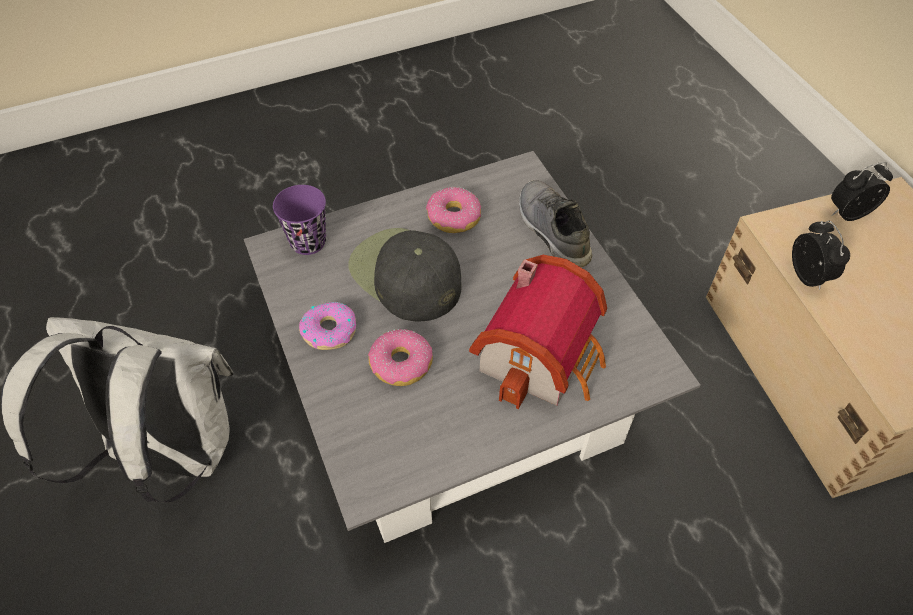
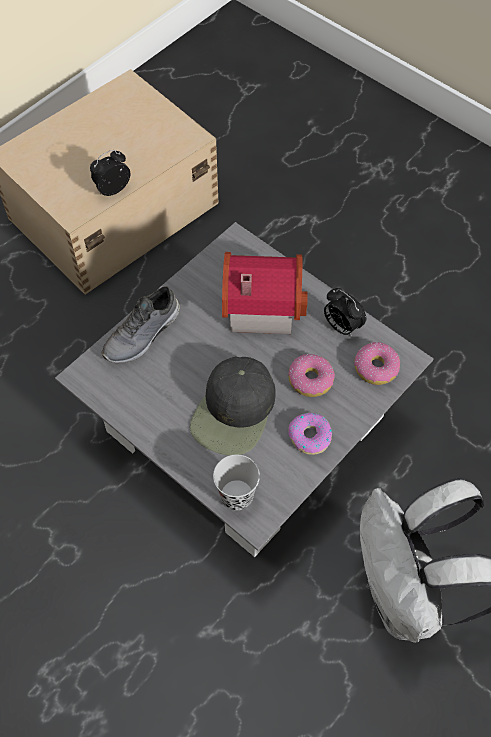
camera: 115 degrees left, 5 degrees up
(308, 242) = (236, 496): purple cup -> black cup
(453, 217) = (159, 404): donut -> donut (376, 368)
(848, 213) = (39, 177): alarm clock -> alarm clock (341, 326)

